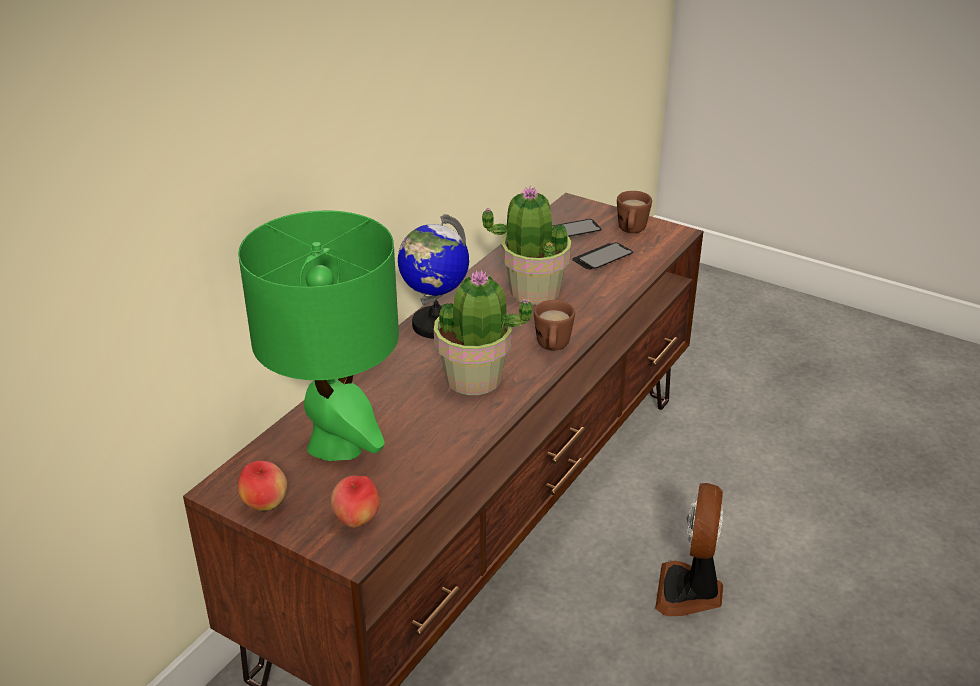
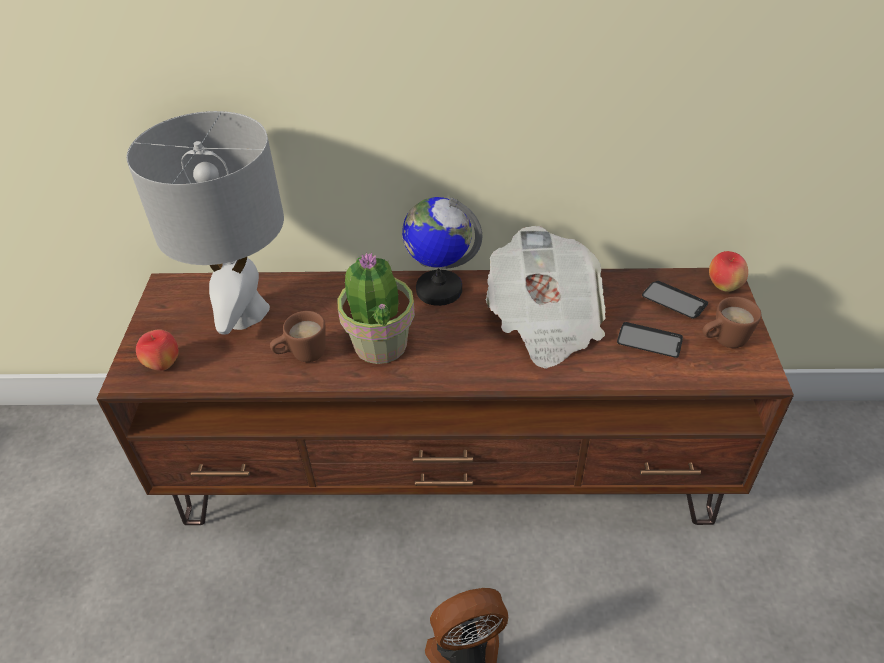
camera: 60 degrees right, 10 degrees up
(265, 505) = (159, 313): apple -> apple (723, 286)
(336, 444) = (245, 313): green table lamp -> grey table lamp
(533, 291) = (544, 321): potted plant -> newspaper
(552, 348) = (465, 372): brown mug -> brown mug (302, 355)

